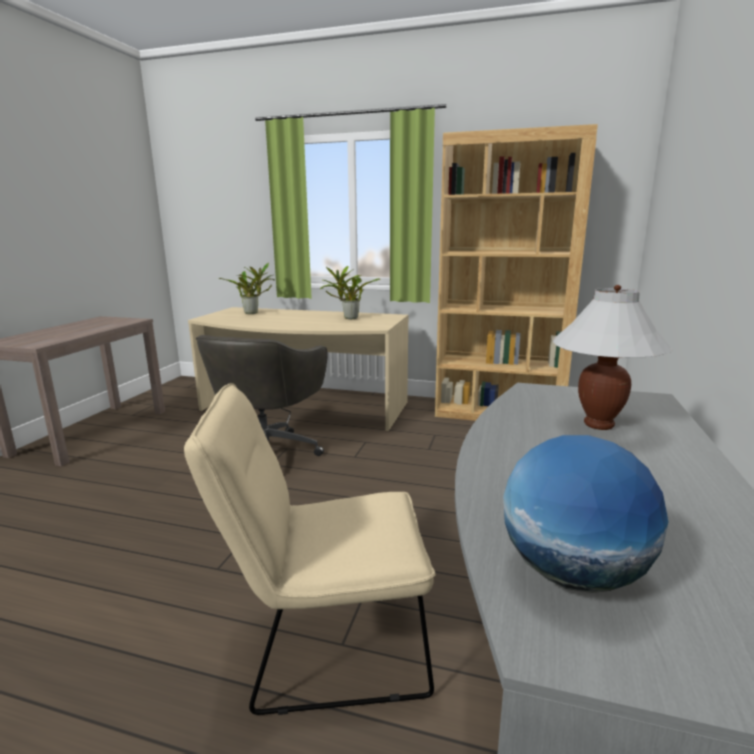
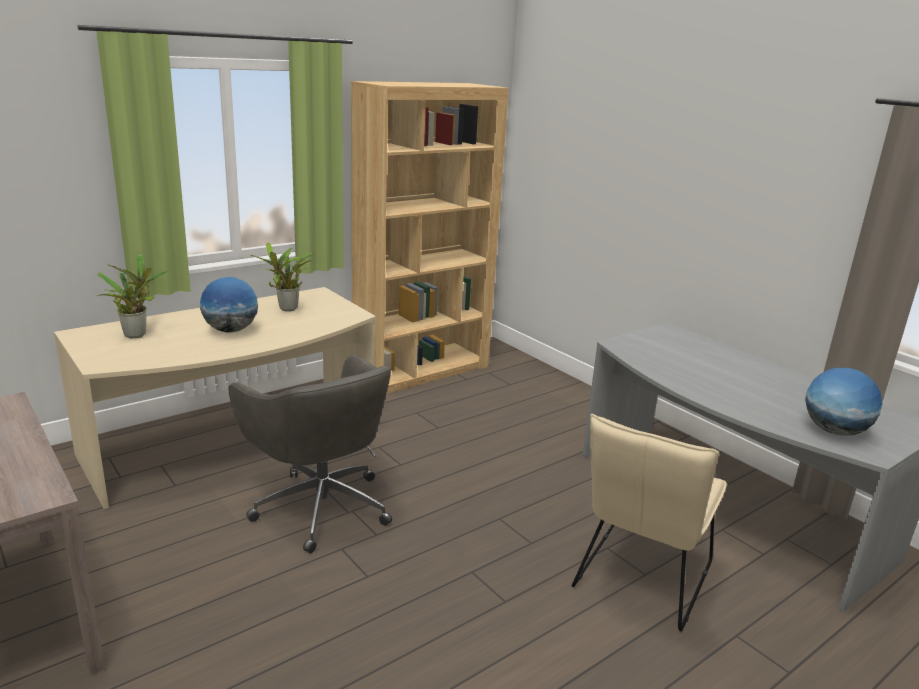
camera: 55 degrees left, 5 degrees up
(292, 319) = (231, 330): none -> globe
(599, 425) = (694, 357): white table lamp -> none

